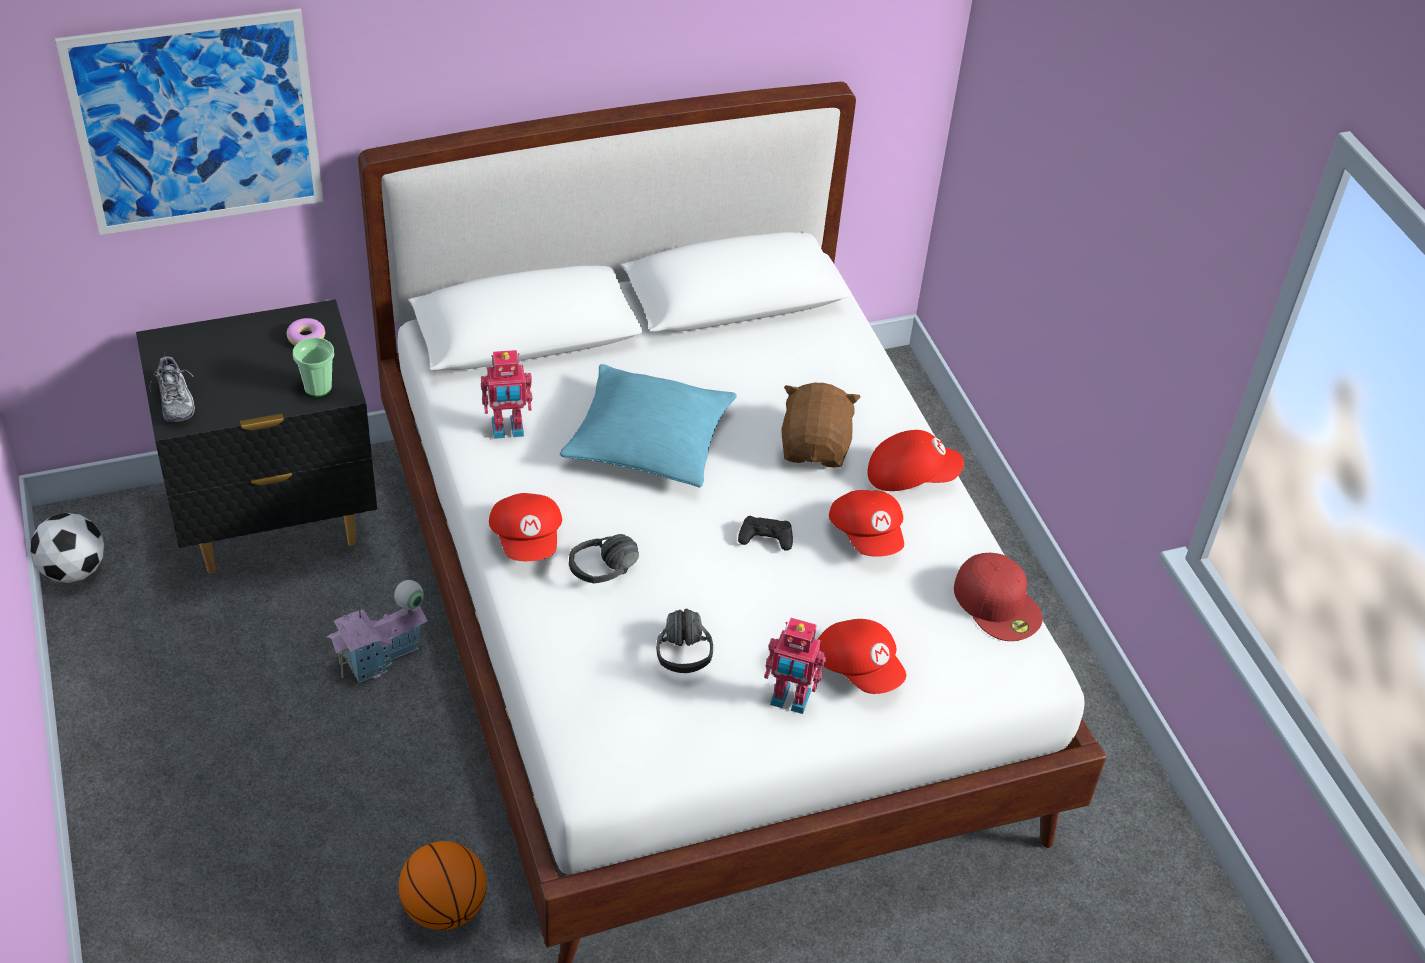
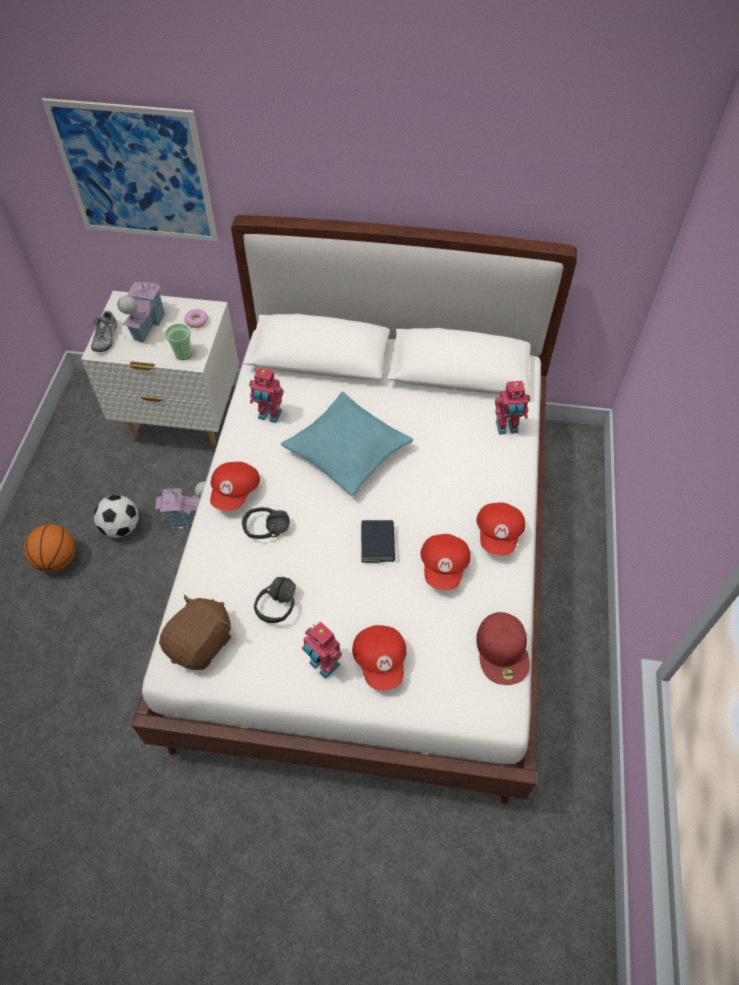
camera: 30 degrees right, 10 degrees up
(74, 570) = (72, 410): football -> football (121, 527)
(228, 364) = (146, 325): none -> toy house
(275, 523) = (182, 418): black nightstand -> white nightstand
(444, 908) = (135, 682): basketball -> basketball (57, 560)
(766, 537) = (378, 543): black game controller -> book
(815, 447) = (448, 492): brown plush toy -> brown plush toy (201, 643)
(842, 349) = (507, 428): none -> toy robot
(911, 476) = (499, 534): red cap -> red cap turned 75 degrees clockwise

